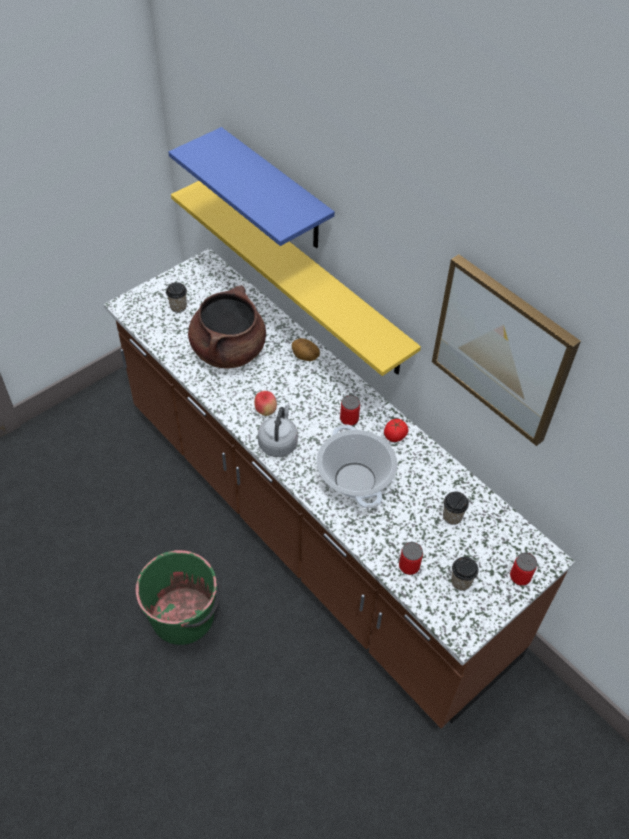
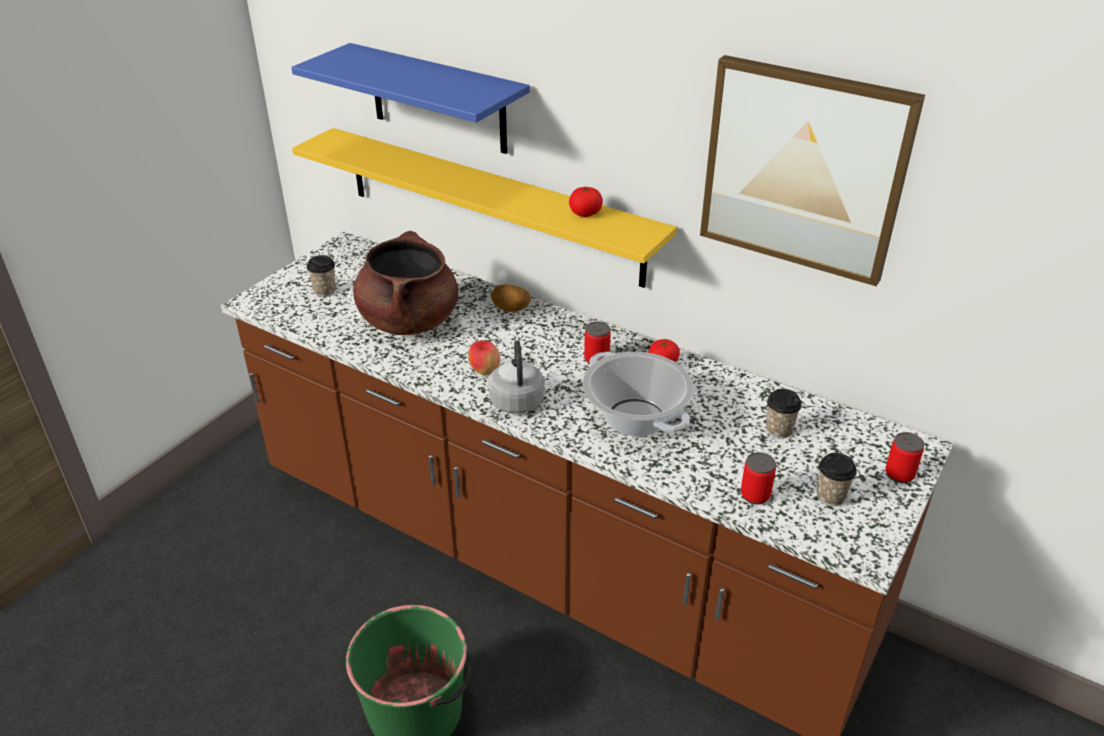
camera: 15 degrees left, 15 degrees down
(358, 317) = (585, 213): none -> tomato

